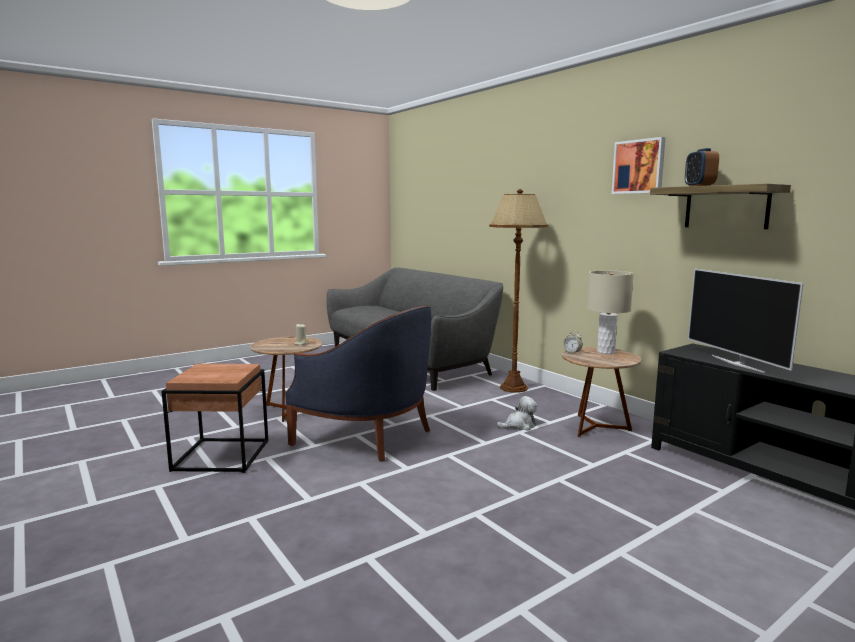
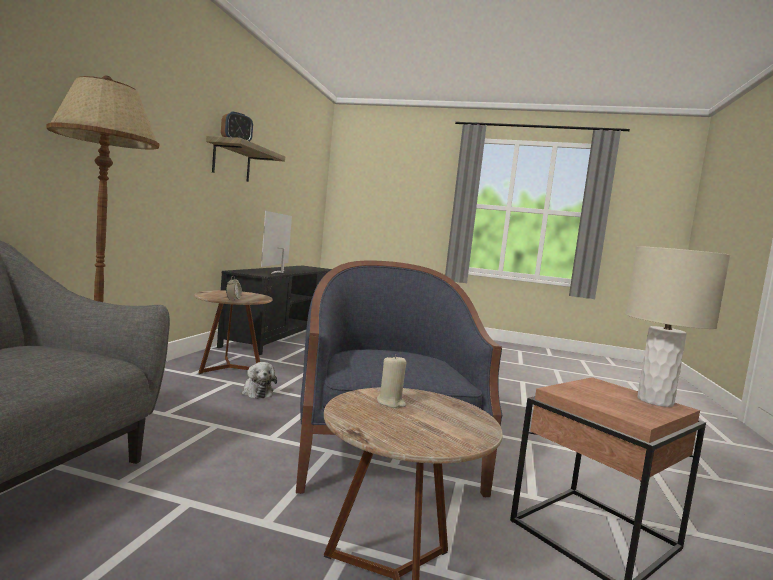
camera: 130 degrees left, 5 degrees down
(519, 426) = (257, 392): plush toy -> plush toy turned 150 degrees counterclockwise
(605, 352) = (217, 294): beige table lamp -> beige table lamp (655, 401)
(639, 167) = (181, 102): picture -> none
(737, 363) = (278, 272): television -> television turned 150 degrees clockwise

